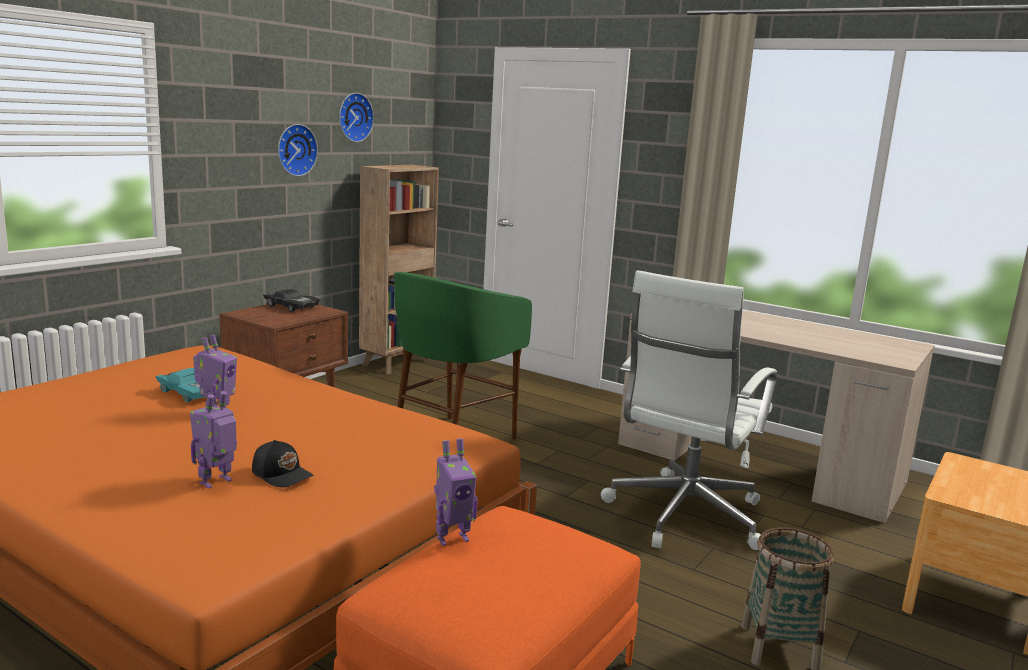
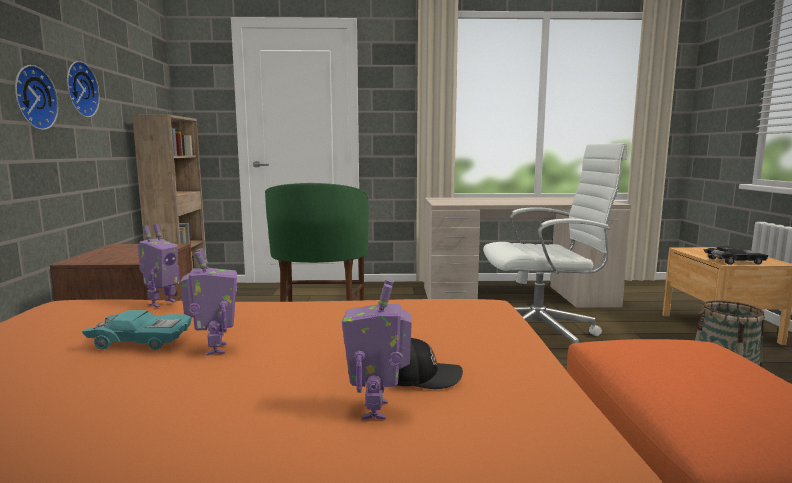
camera: 35 degrees left, 5 degrees down
(291, 306) = (123, 248): black toy car -> black toy car (734, 261)
(353, 117) = (119, 66): wall clock -> wall clock (32, 98)
(452, 538) = (638, 372): toy robot -> toy robot (161, 303)
(683, 516) = (542, 336): white office chair -> white office chair turned 90 degrees counterclockwise

